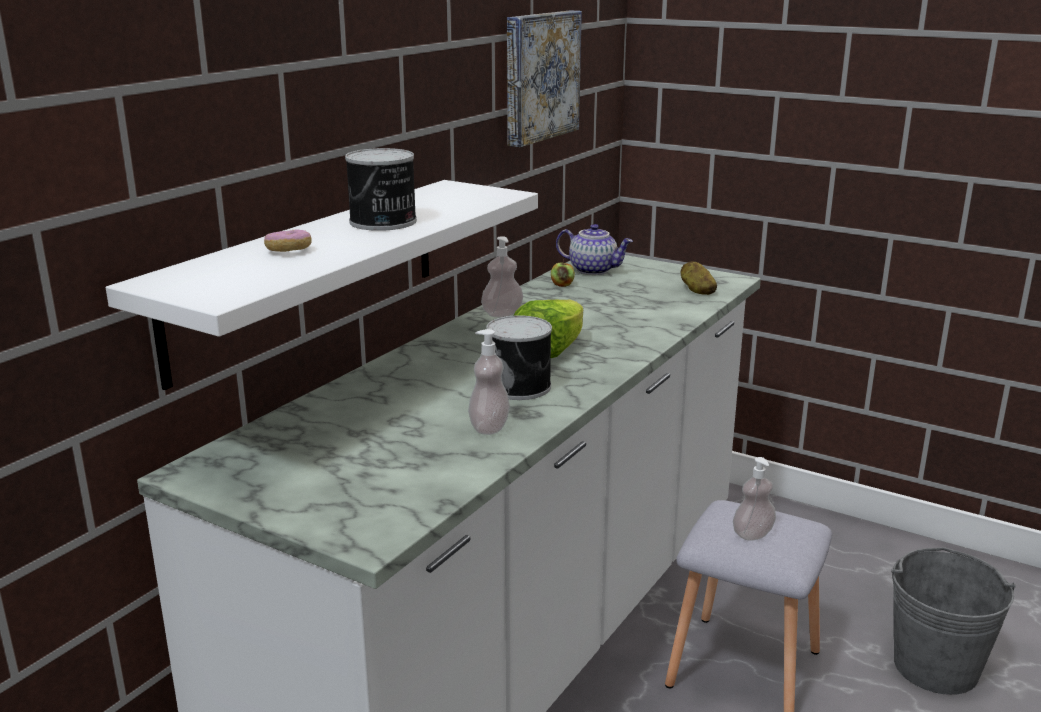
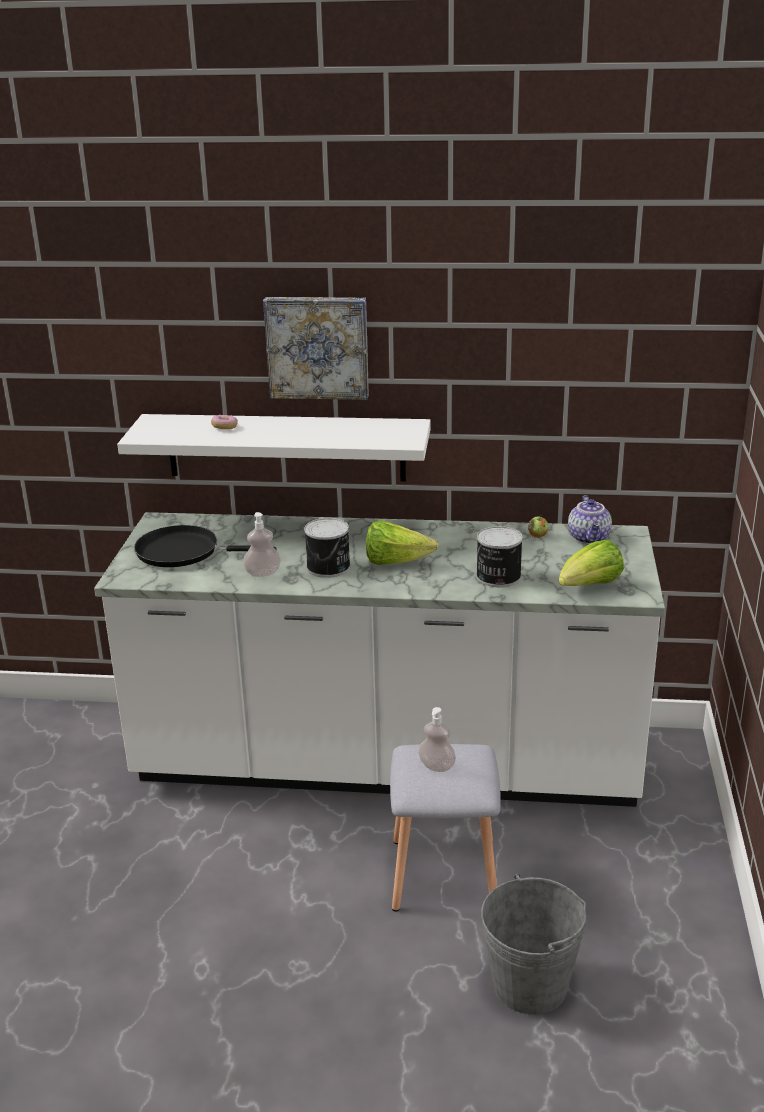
camera: 65 degrees right, 5 degrees up
(344, 470) = (184, 552): none -> black frying pan
(383, 222) = (302, 431): can -> can (497, 577)
(502, 314) = (450, 531): soap dispenser -> none
(538, 76) = (572, 362): picture -> picture (317, 347)
(697, 290) = (590, 586): potato -> lettuce

